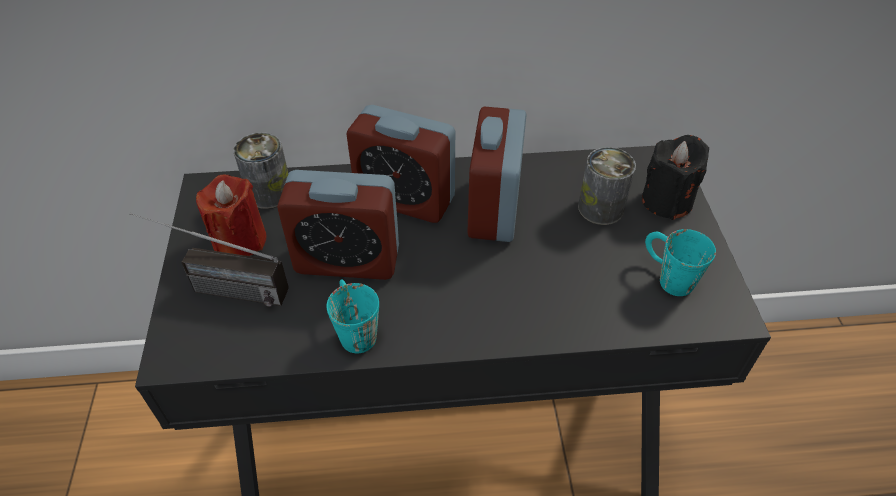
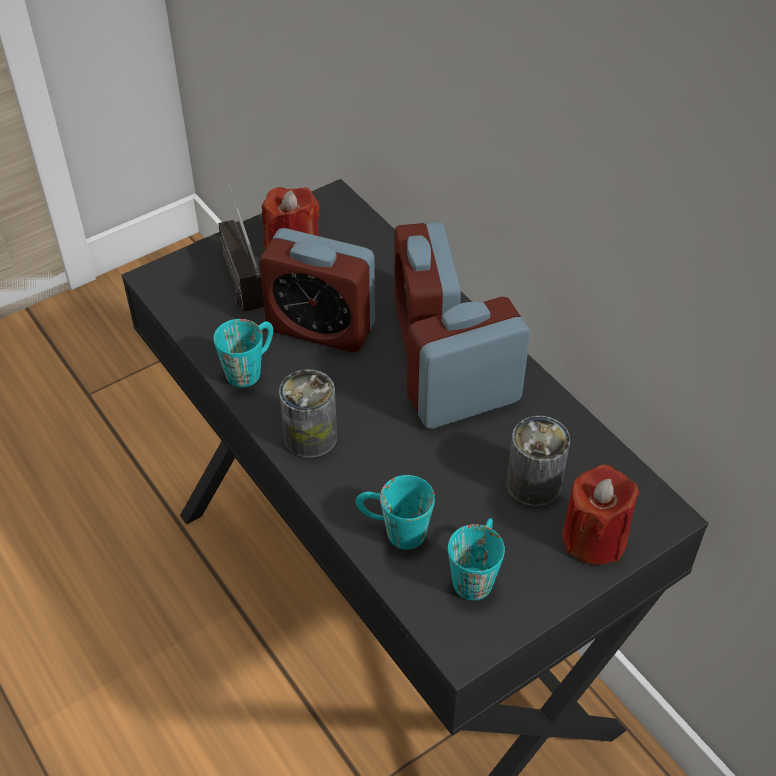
camera: 60 degrees right, 0 degrees up
(269, 192) = (359, 239): can -> can (310, 436)
(347, 260) = (321, 327): alarm clock -> alarm clock turned 45 degrees counterclockwise
(600, 308) = (393, 530): none -> turquoise mug
(666, 201) = (594, 538): black candle -> red candle

